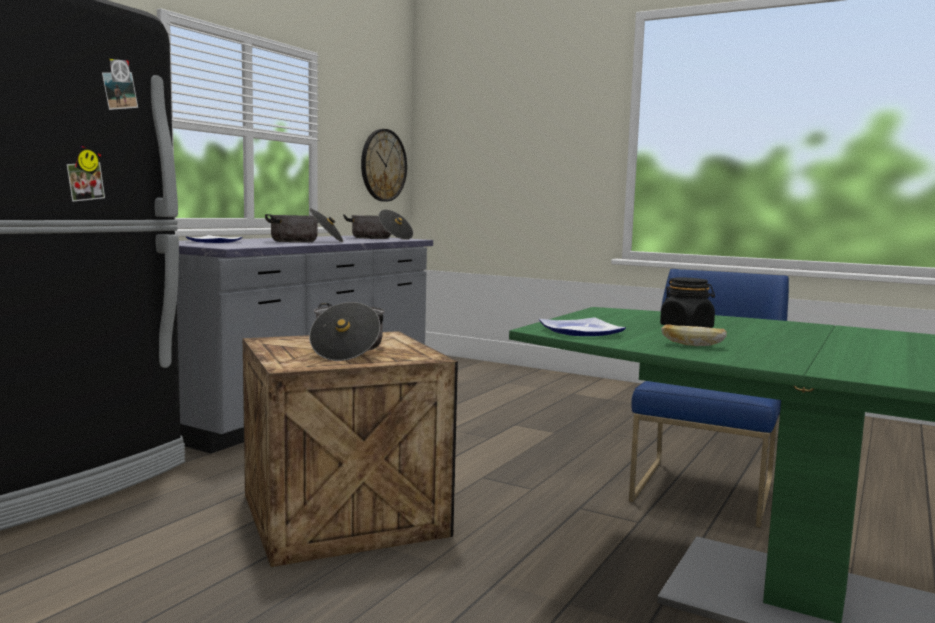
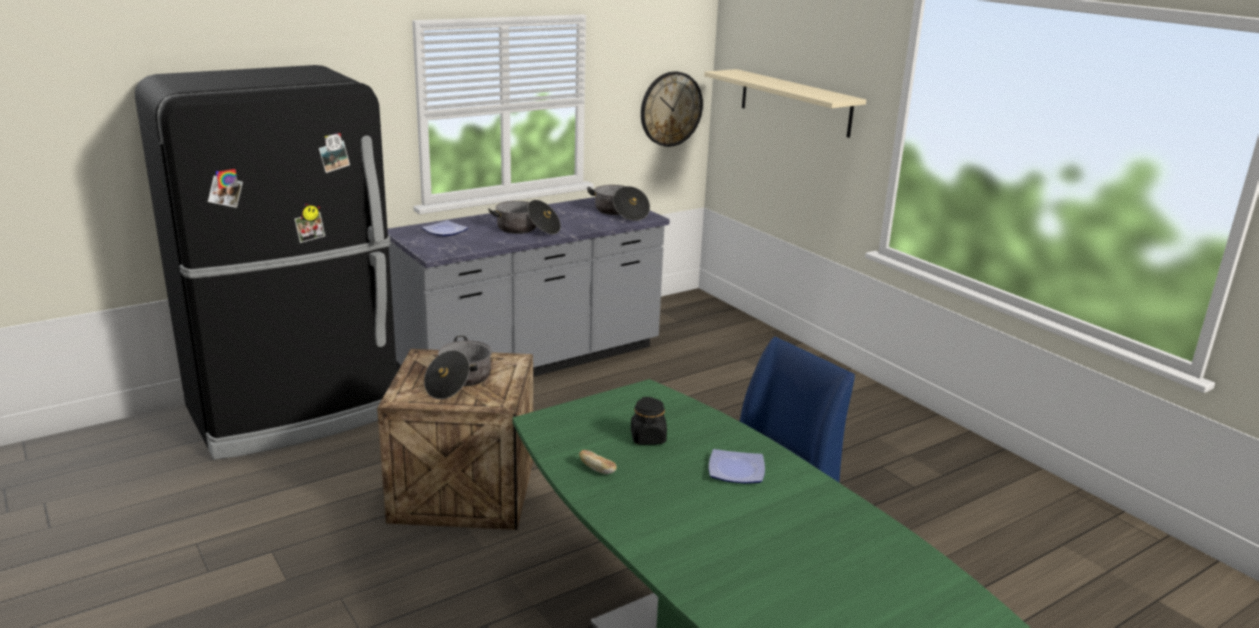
camera: 25 degrees right, 15 degrees up
(511, 144) = (795, 102): none -> beige shelf
(580, 332) = (554, 431): plate -> plate (735, 471)

